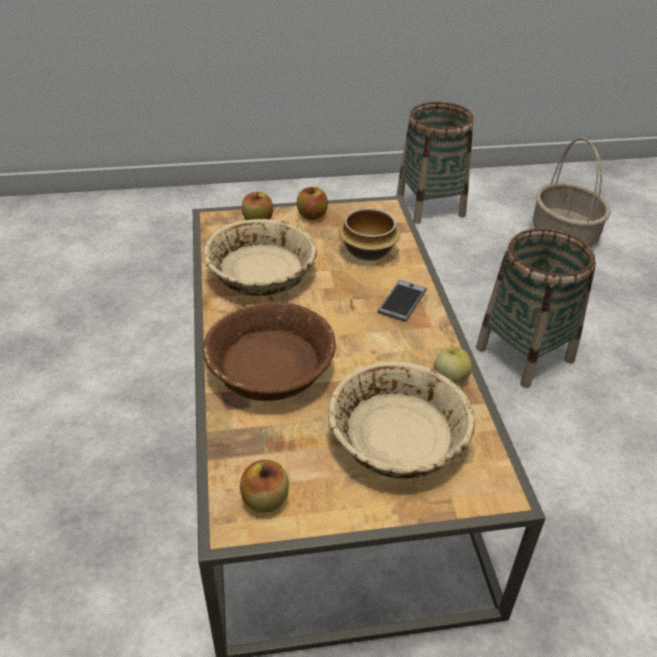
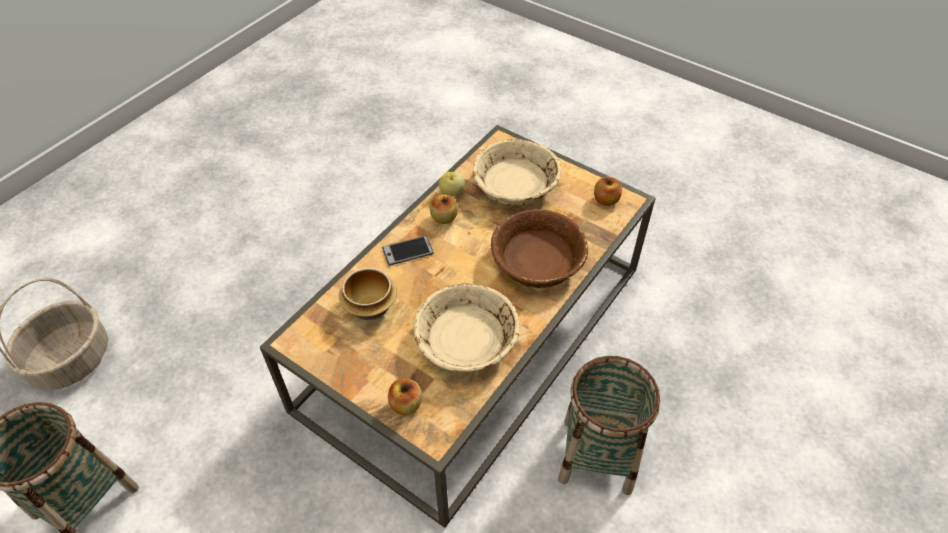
camera: 135 degrees left, 10 degrees up
(312, 215) = (357, 377): apple -> apple (444, 218)
(525, 354) = (286, 293): basket -> basket (597, 455)

